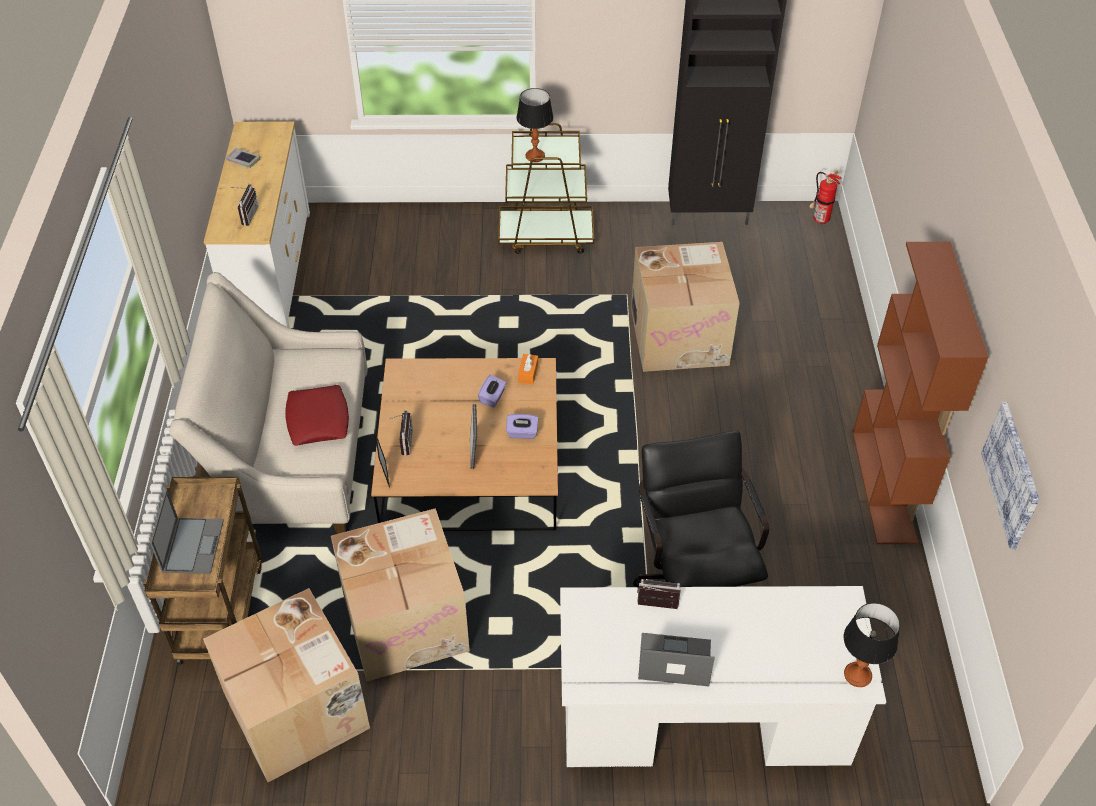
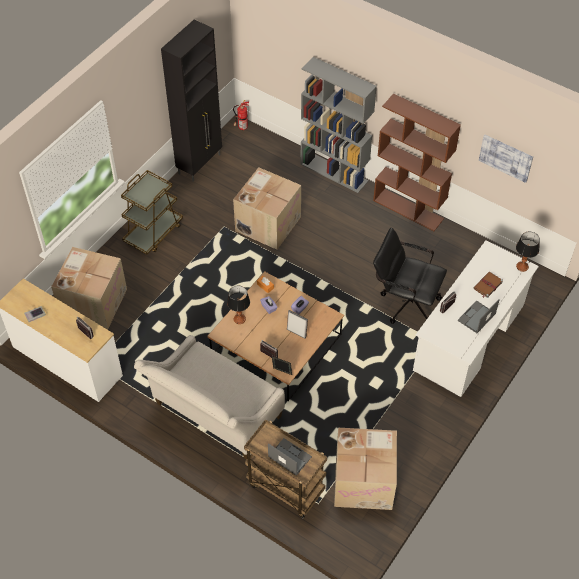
camera: 55 degrees left, 5 degrees up
(317, 420) = (232, 380): red pillow -> none
(406, 621) = (346, 416): cardboard box -> cardboard box (93, 302)
(534, 156) = (146, 197): table lamp -> table lamp (239, 319)
(761, 641) = (487, 285): none -> brown book
(855, 358) = (334, 172): none -> grey bookcase

